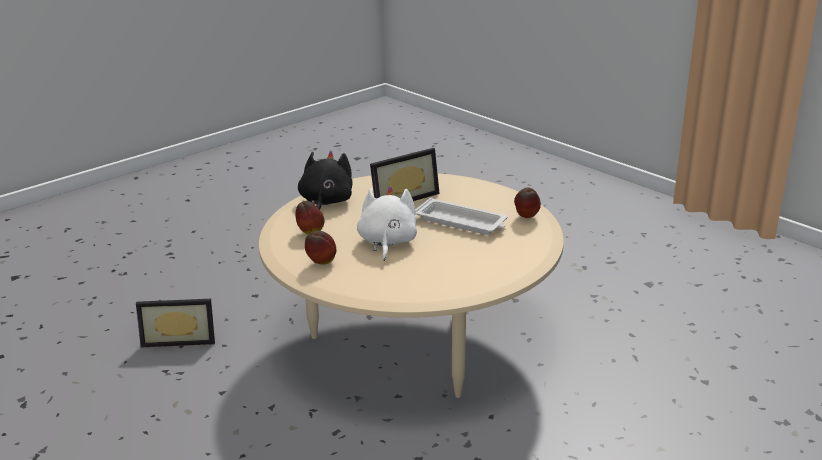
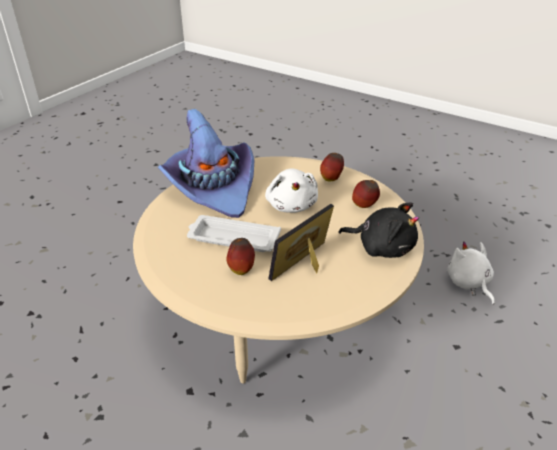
camera: 165 degrees right, 10 degrees up
(179, 338) = (468, 283): picture frame -> white plush toy
(325, 202) = (382, 247): black plush toy -> black plush toy turned 60 degrees counterclockwise
(472, 271) = (212, 187): none -> purple hat
(526, 217) = (168, 254): apple -> apple (241, 269)

